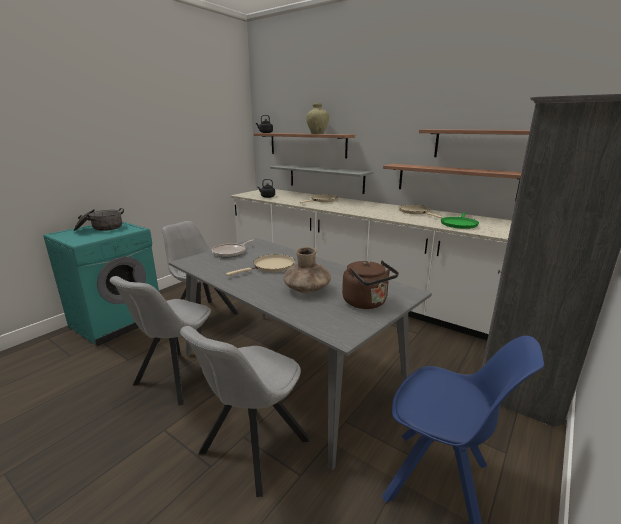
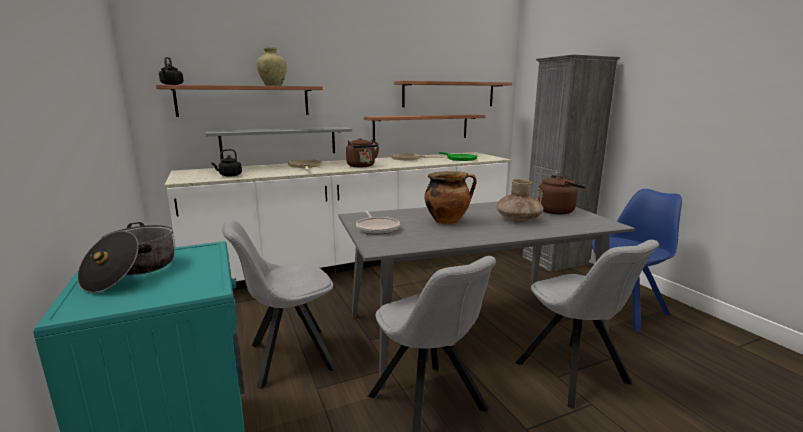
camera: 60 degrees left, 5 degrees down
(271, 267) = (448, 221): beige frying pan -> cooking pot
(350, 209) = (362, 166): none -> brown kettle

